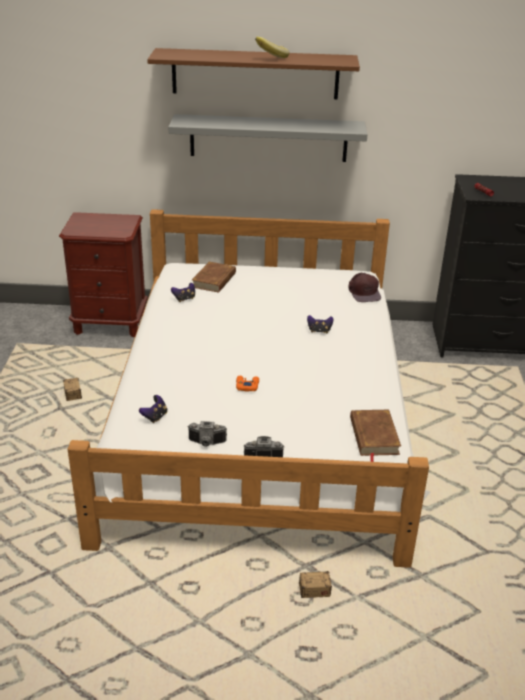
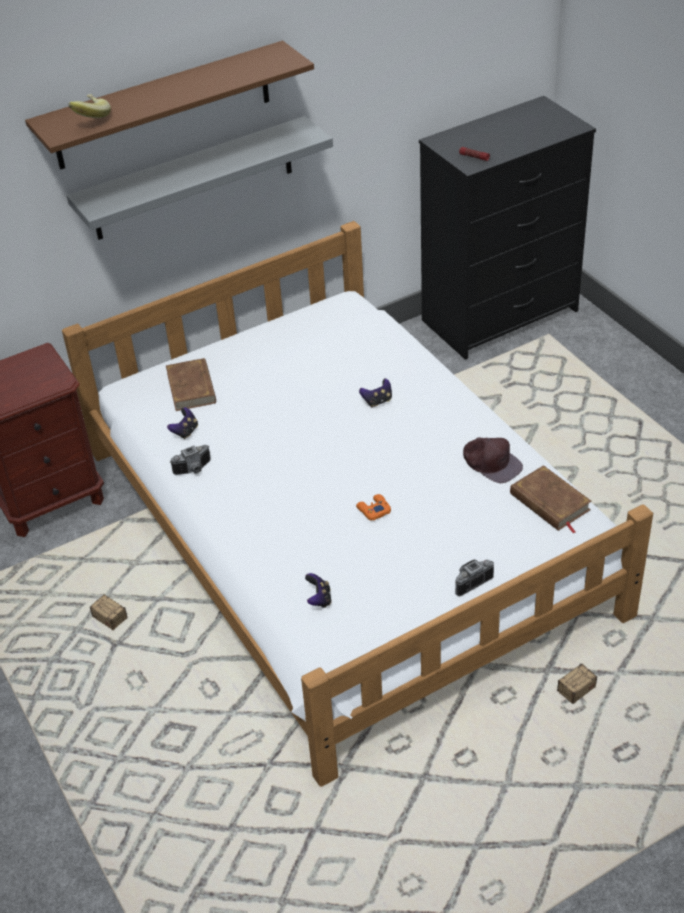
camera: 30 degrees left, 10 degrees up
(206, 443) = (403, 600): camera -> camera (194, 470)
(272, 57) = (195, 84): banana -> banana (89, 118)
(364, 292) = (374, 325): brown cap -> brown cap (491, 462)

